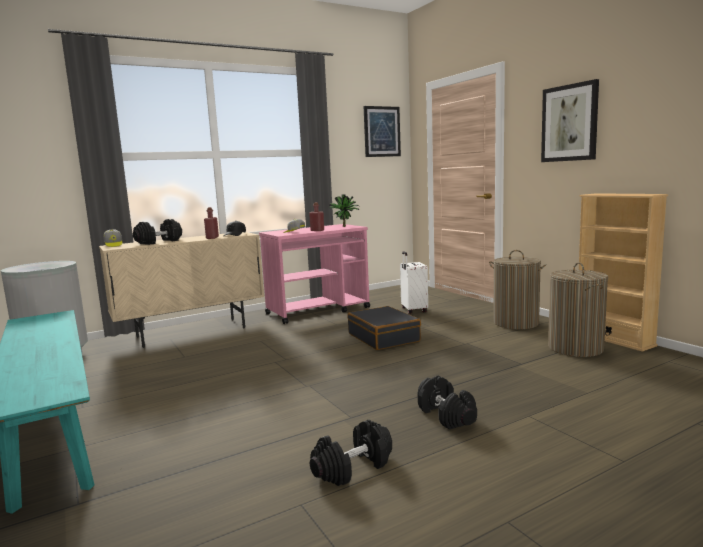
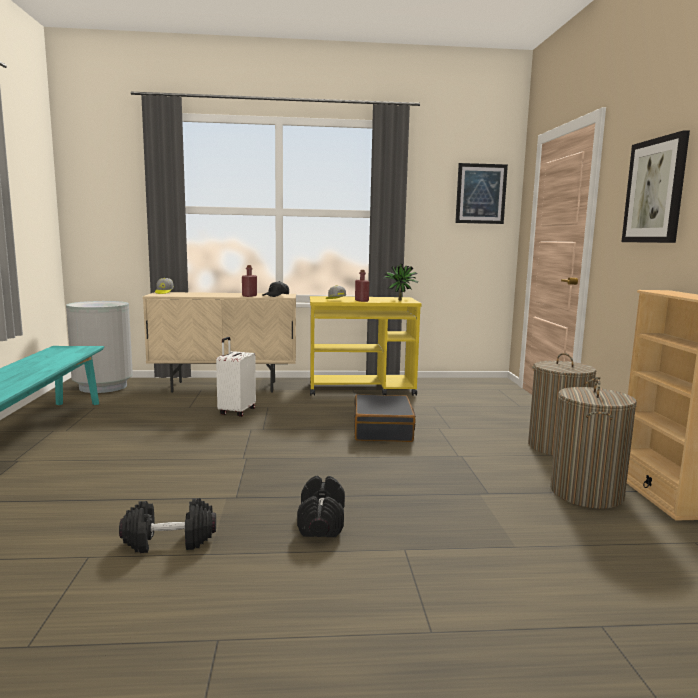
camera: 25 degrees right, 0 degrees up
(159, 242) = (201, 294): black dumbbell -> none
(318, 310) = (362, 389): pink cart -> yellow cart
(413, 310) = (458, 408): white suitcase -> white suitcase (236, 411)

